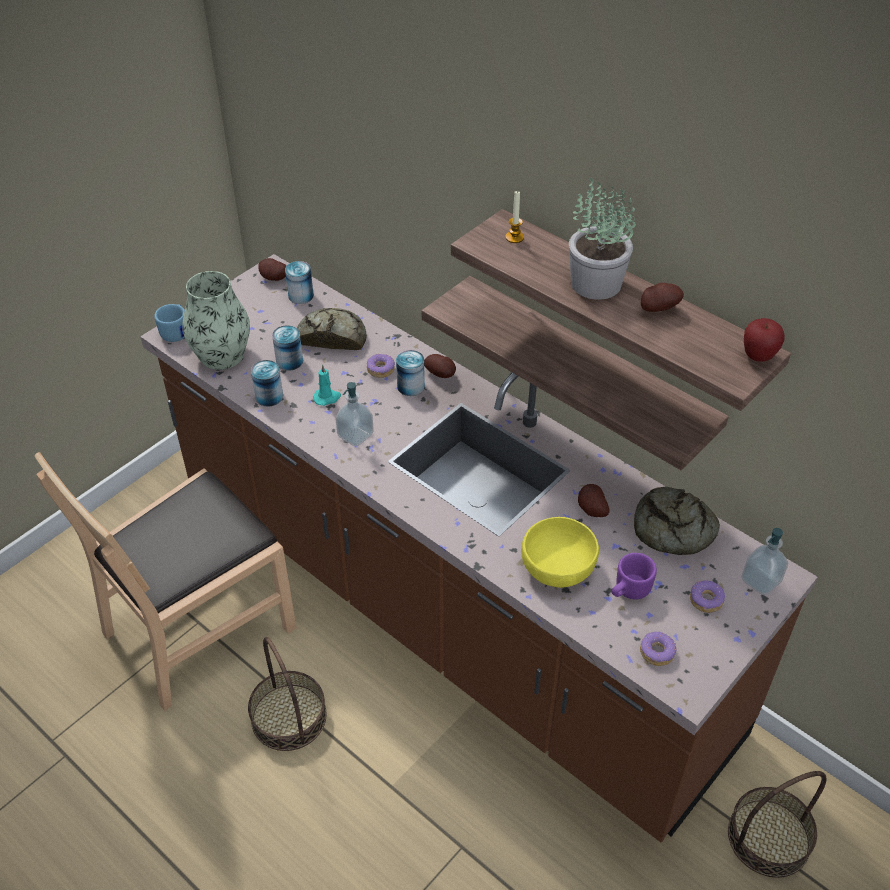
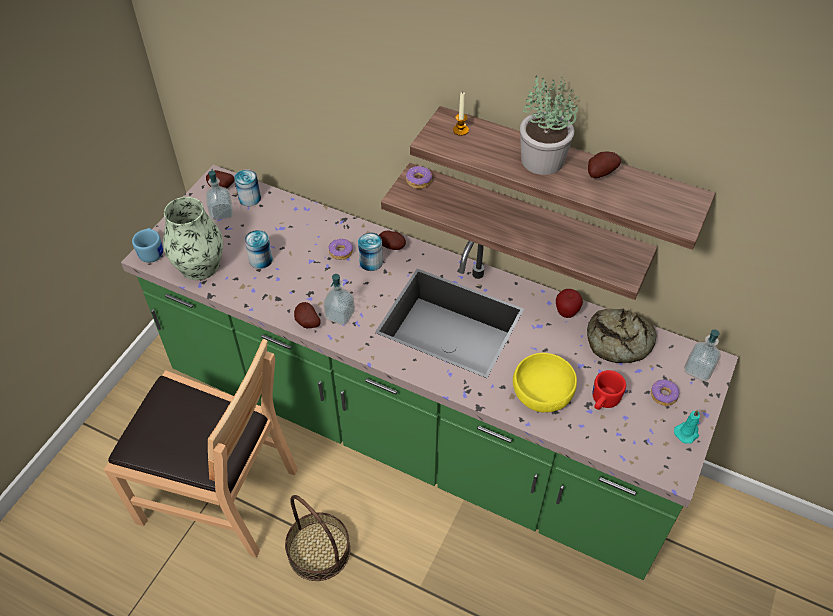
camera: 15 degrees left, 5 degrees up
(198, 627) = (218, 493): brown chair -> brown chair turned 105 degrees counterclockwise
(265, 305) = (221, 213): none -> soap dispenser
(269, 396) = (254, 295): can -> none
(327, 398) = (304, 286): turquoise candle -> turquoise candle (687, 432)
(332, 336) = (289, 230): bread -> none
(445, 608) = (416, 429): brown counter -> green counter
(590, 510) = (551, 339): potato -> potato (307, 323)
(628, 591) = (602, 401): purple mug -> red mug
(656, 652) = (641, 447): donut -> donut (418, 181)
(758, 356) = (692, 201): apple -> apple (566, 312)
(768, 838) = (713, 553): basket -> none

